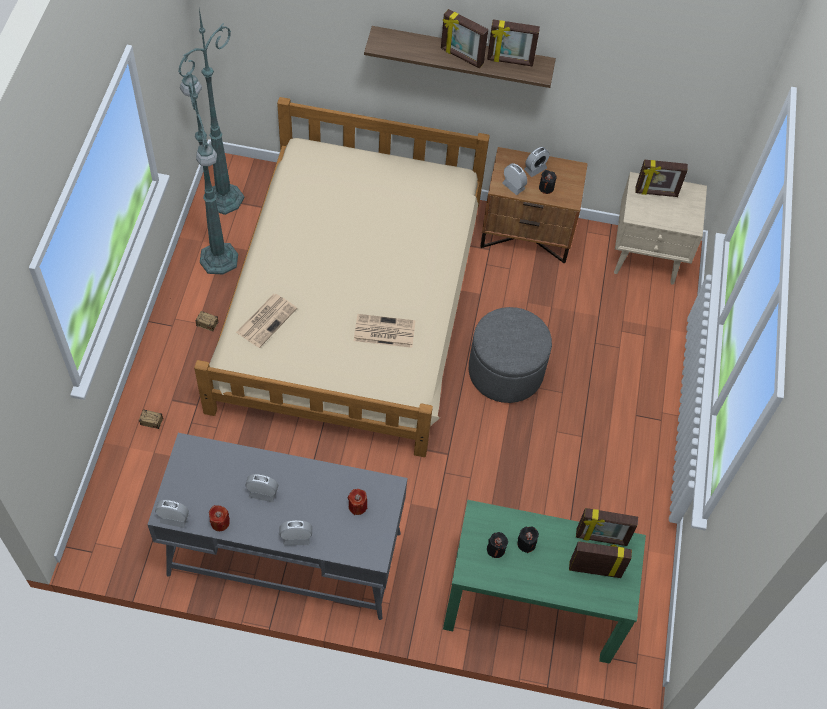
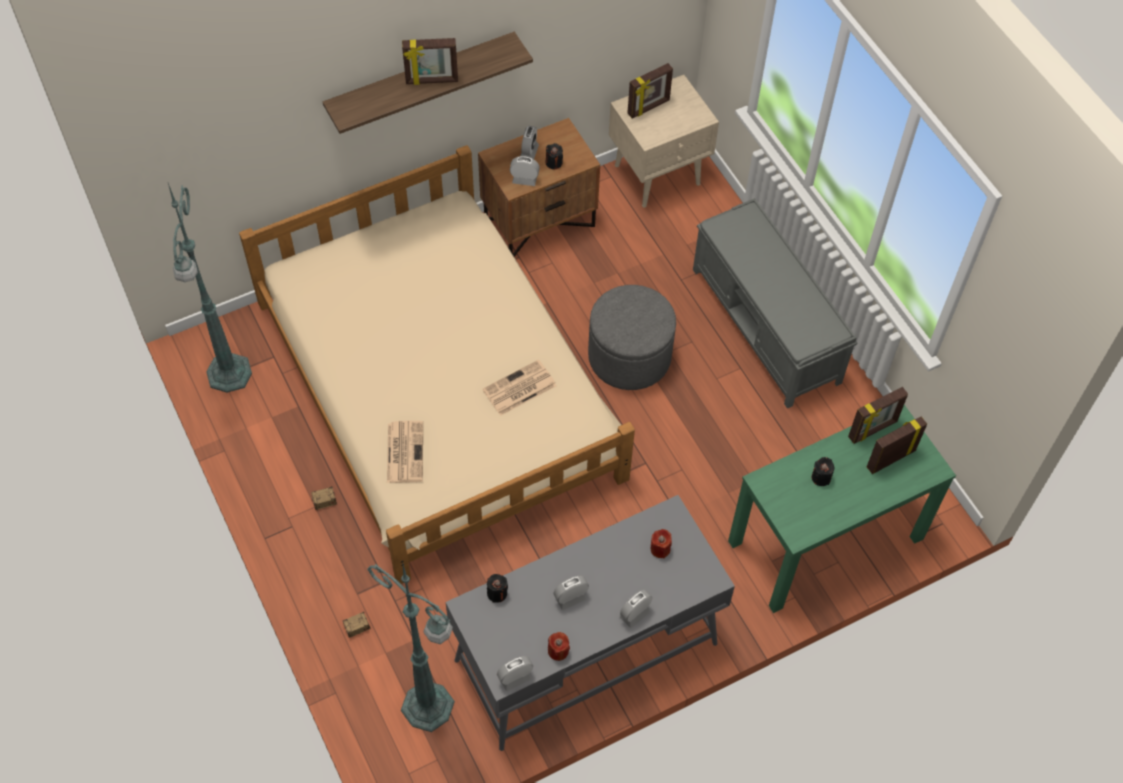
camera: 35 degrees left, 0 degrees up
(219, 260) = (280, 435): green floor lamp -> green floor lamp (430, 708)
(496, 549) = (802, 500): black candle -> black candle (497, 593)
(510, 61) = (478, 58): picture frame -> none
(630, 420) = (766, 326): none -> grey bench

